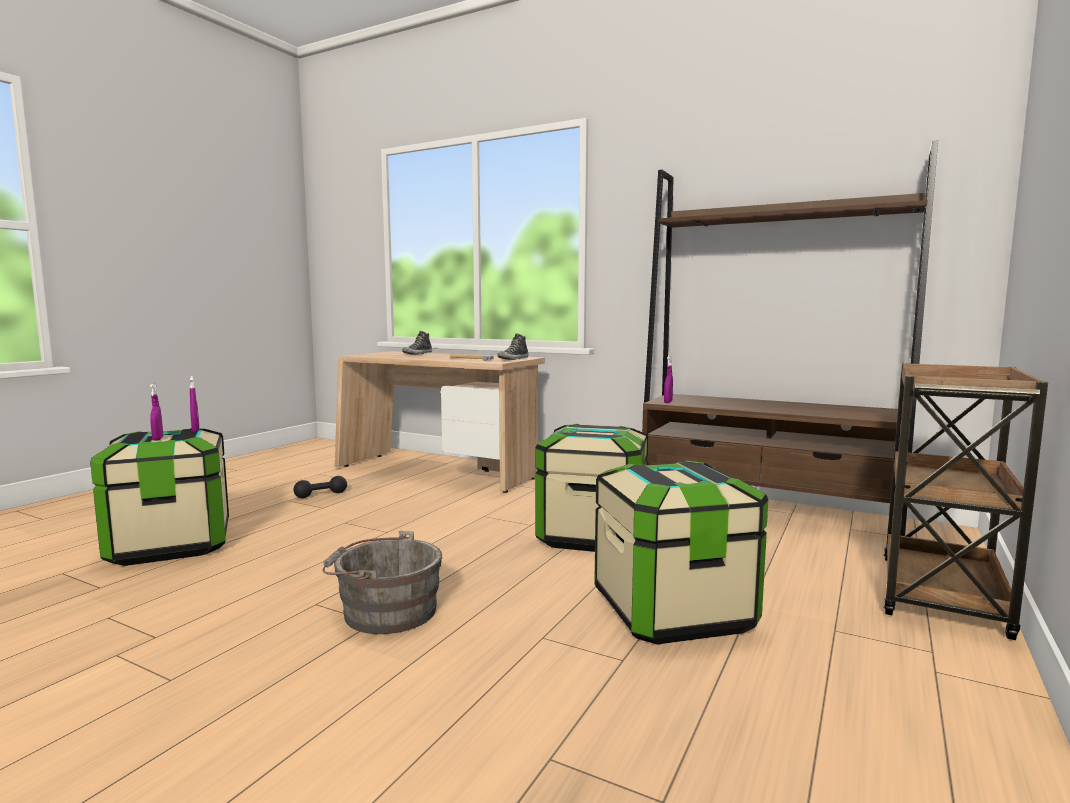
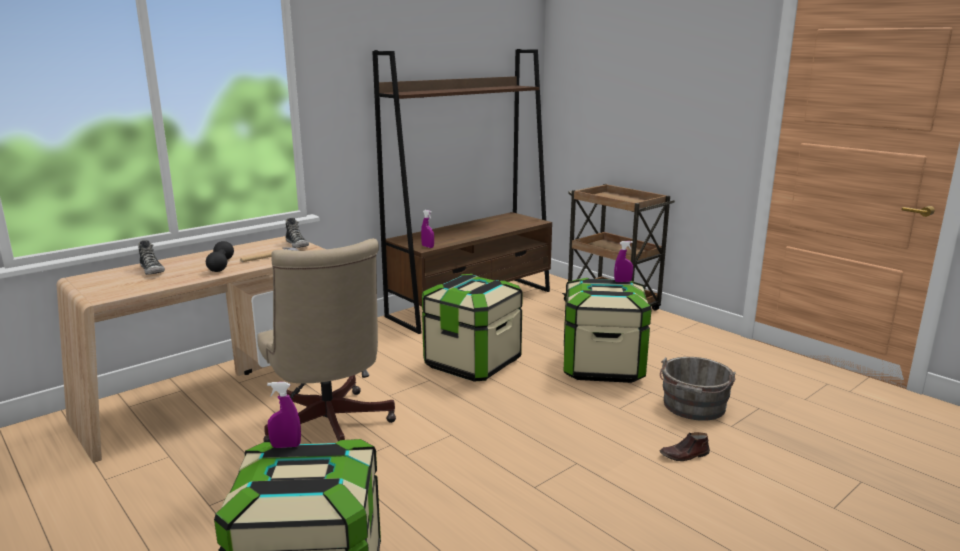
camera: 70 degrees left, 10 degrees up
(158, 439) = (304, 472): purple spray bottle -> purple spray bottle (622, 281)
(321, 495) = (216, 479): black dumbbell -> black dumbbell (221, 265)
(385, 611) = (561, 457): grey bucket -> grey bucket (693, 407)
(408, 508) = (329, 428): none -> beige office chair
(417, 706) = (684, 455): none -> brown shoe

